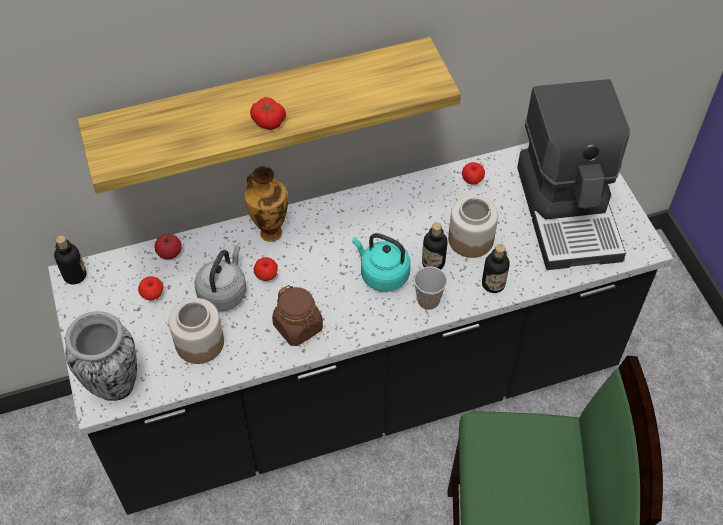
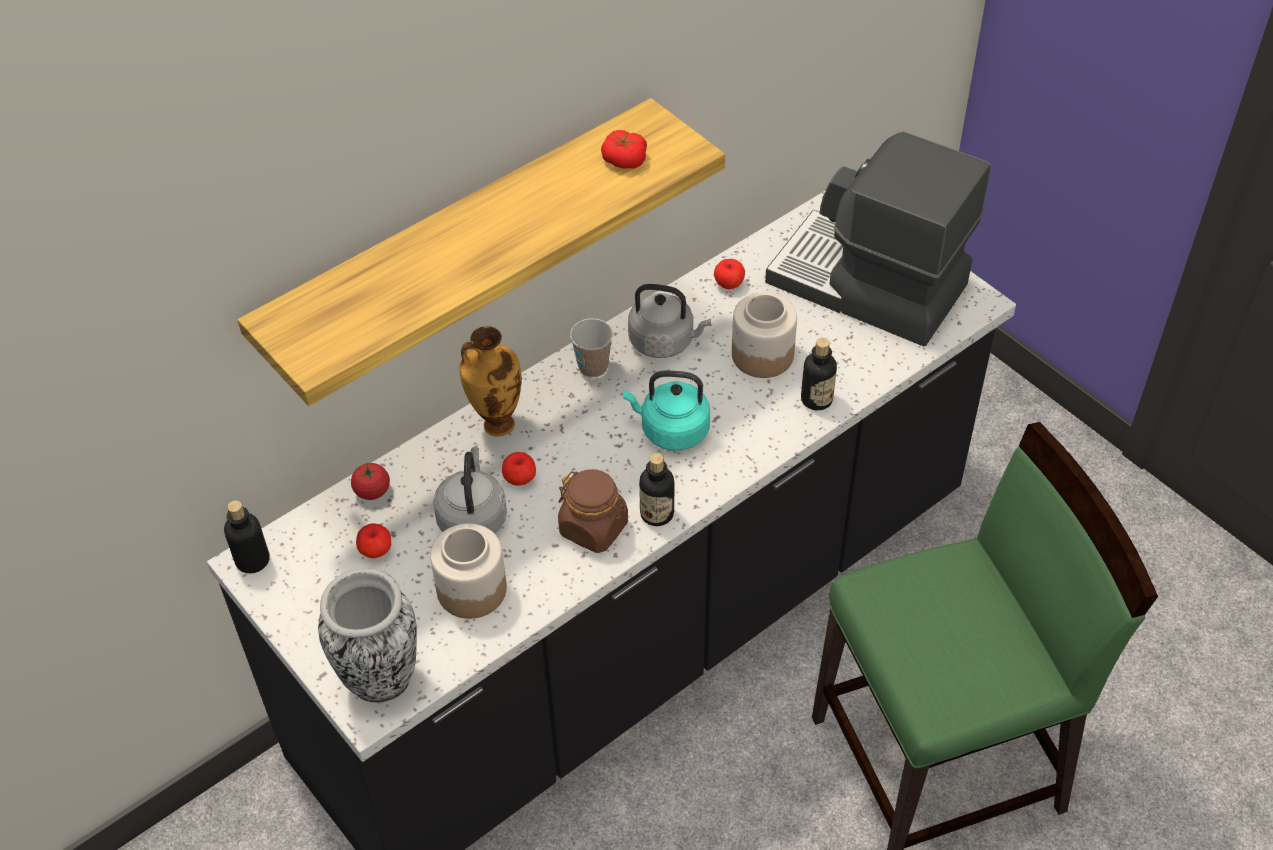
camera: 20 degrees left, 5 degrees down
(268, 120) = (499, 250): tomato -> tomato (624, 160)
(408, 208) = (665, 342): none -> grey kettle
(428, 300) = (745, 444): cup -> cup (593, 367)
(433, 262) = (729, 397): bottle -> bottle (657, 514)
(569, 211) = (867, 286): coffee machine -> coffee machine turned 150 degrees clockwise

